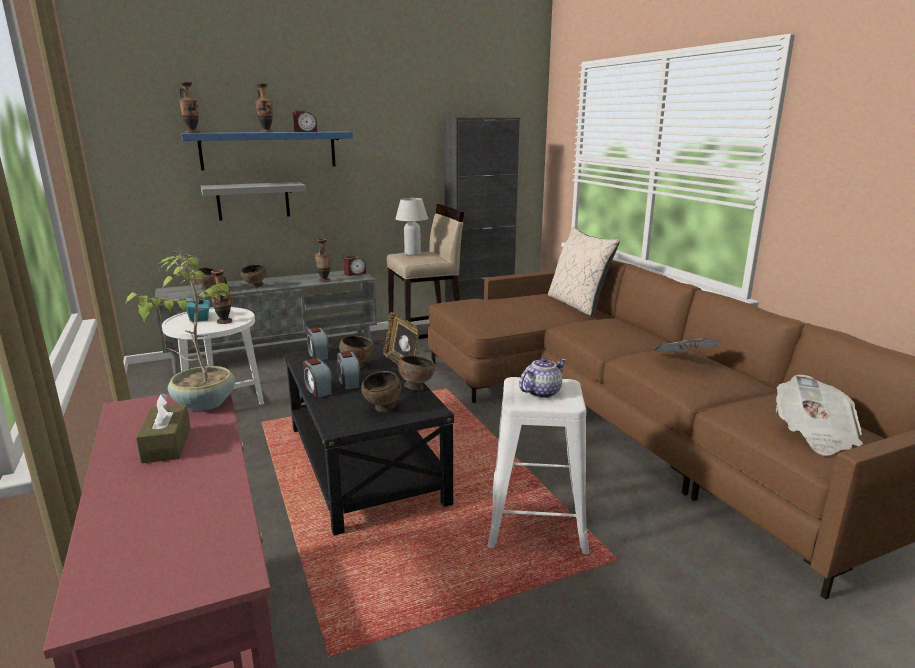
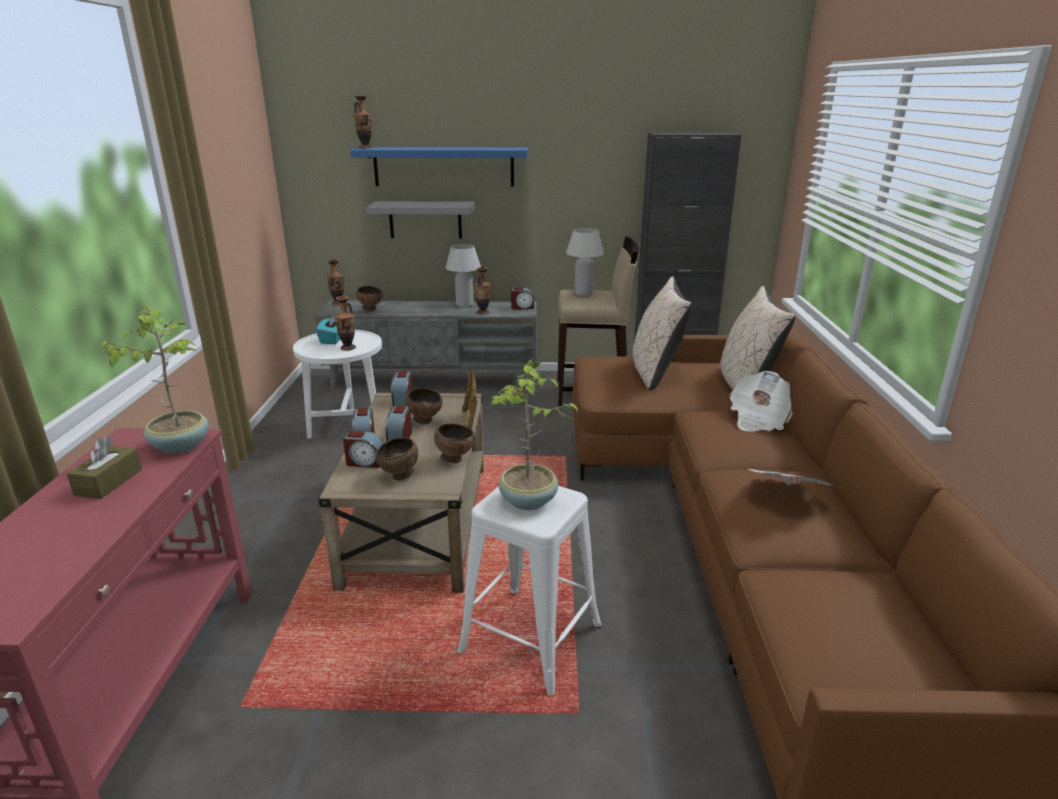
camera: 25 degrees right, 5 degrees up
(255, 287) = (412, 311): brown bowl -> none
(266, 132) = (437, 148): vase -> vase (338, 303)
(300, 277) = (464, 305): none -> white table lamp
(305, 131) = (478, 148): alarm clock -> alarm clock (365, 462)
(364, 463) = (418, 522): black coffee table -> beige coffee table
(505, 305) = (655, 372): none -> beige pillow
(541, 392) = (528, 502): teapot -> potted plant
(813, 435) = (852, 648): newspaper -> newspaper (759, 419)

